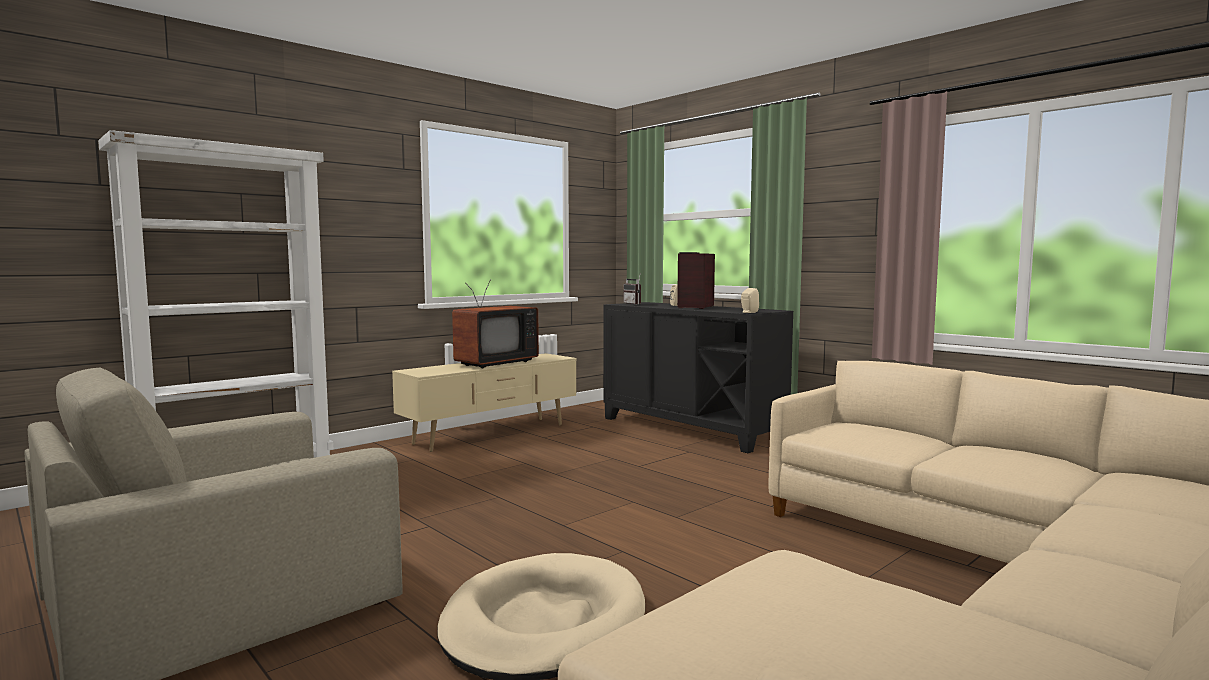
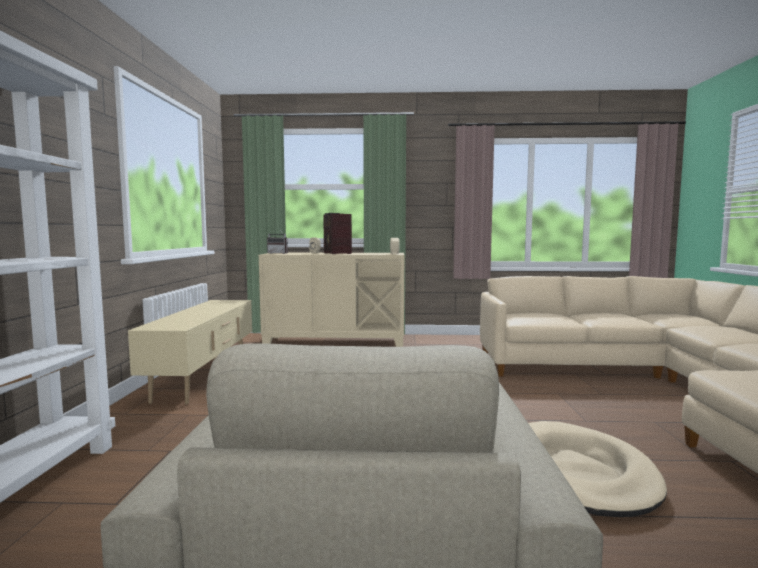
camera: 45 degrees left, 0 degrees up
(492, 363) = (201, 311): television -> none
(691, 429) = (335, 342): black cabinet -> beige cabinet

